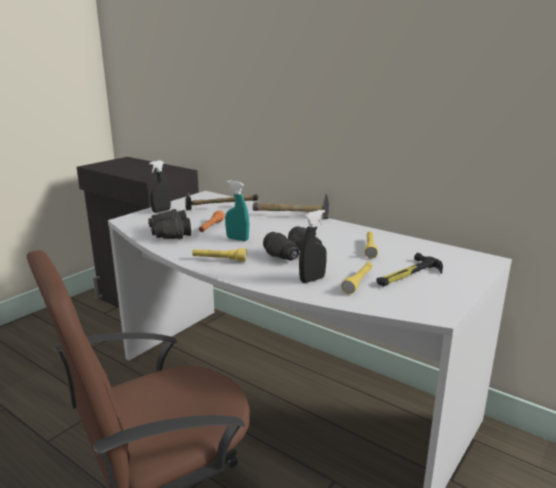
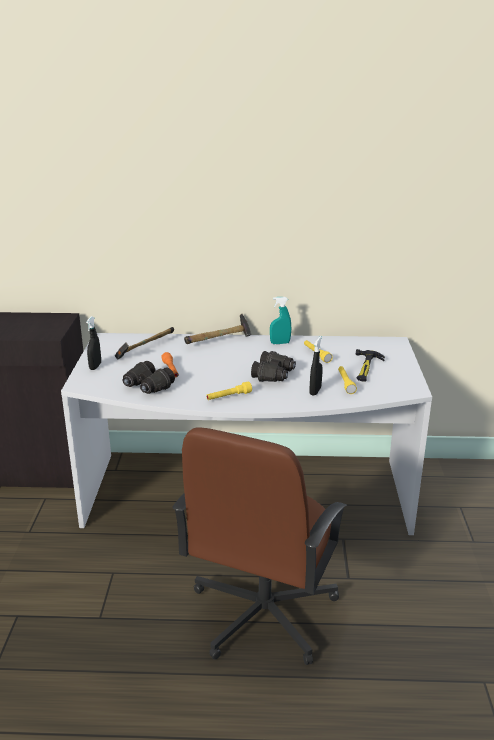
camera: 35 degrees left, 5 degrees up
(237, 239) = (211, 375): turquoise spray bottle -> turquoise spray bottle (280, 343)

